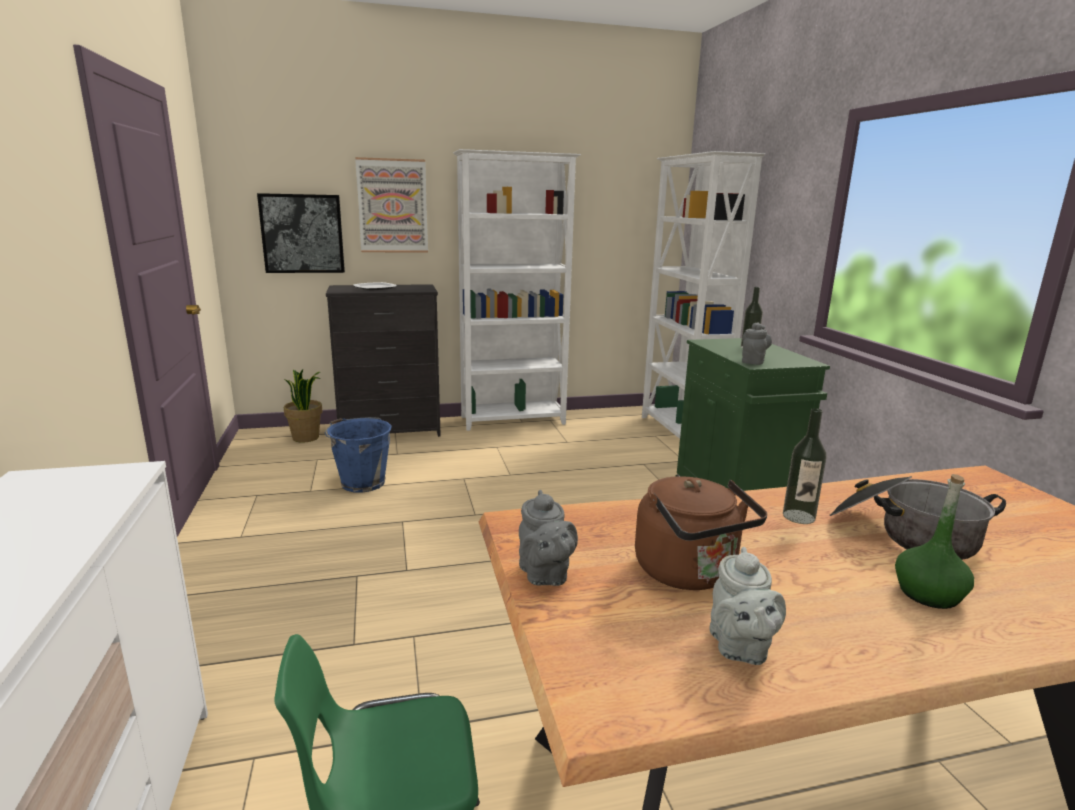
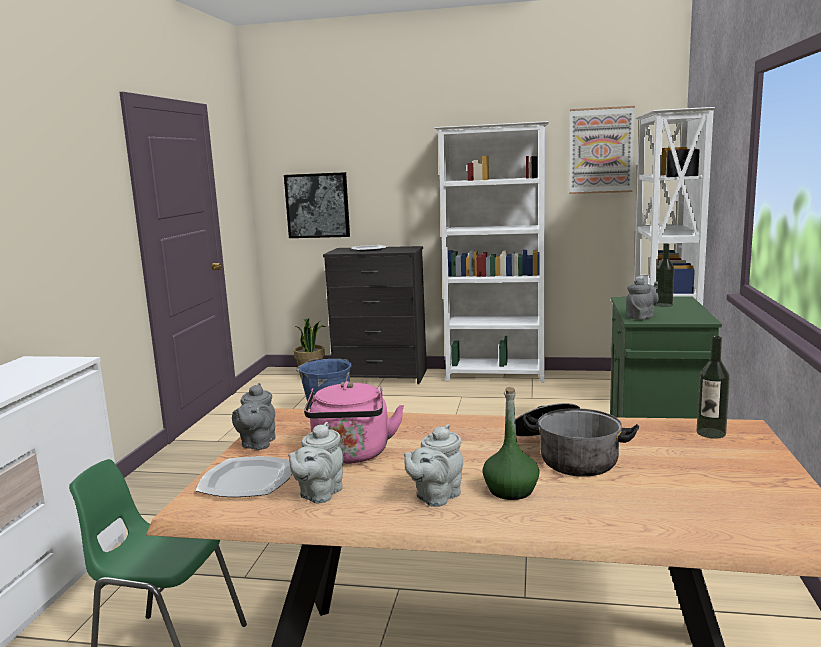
camera: 25 degrees right, 5 degrees down
(392, 206) = (389, 179): picture -> picture (601, 150)
(615, 645) = (246, 481): none -> plate
(690, 573) = (352, 455): brown kettle -> pink kettle
(798, 516) = (496, 435): bottle -> bottle (711, 433)
(872, 621) = (435, 497): none -> grey teapot

